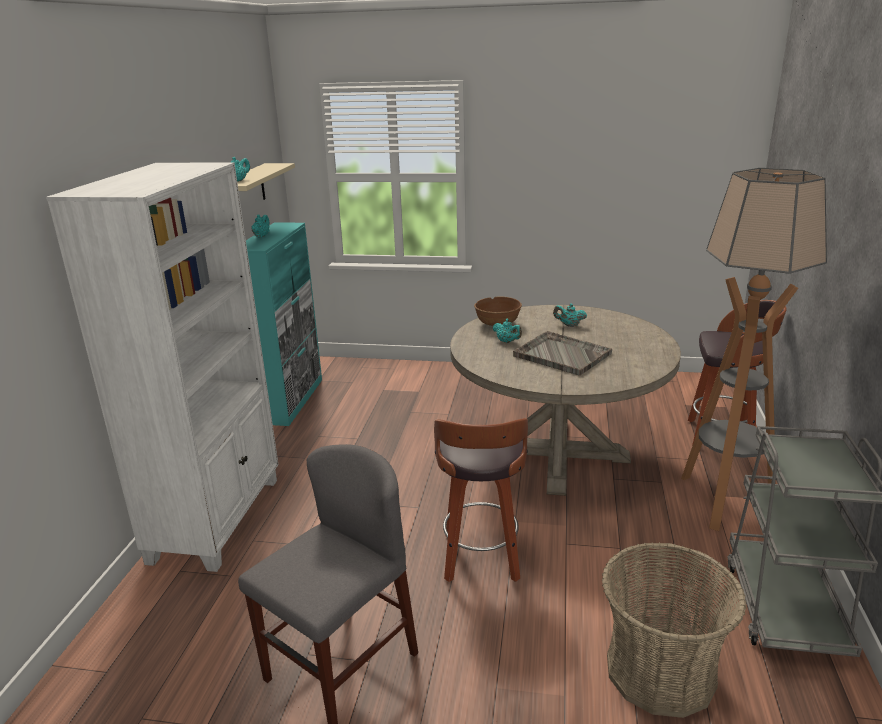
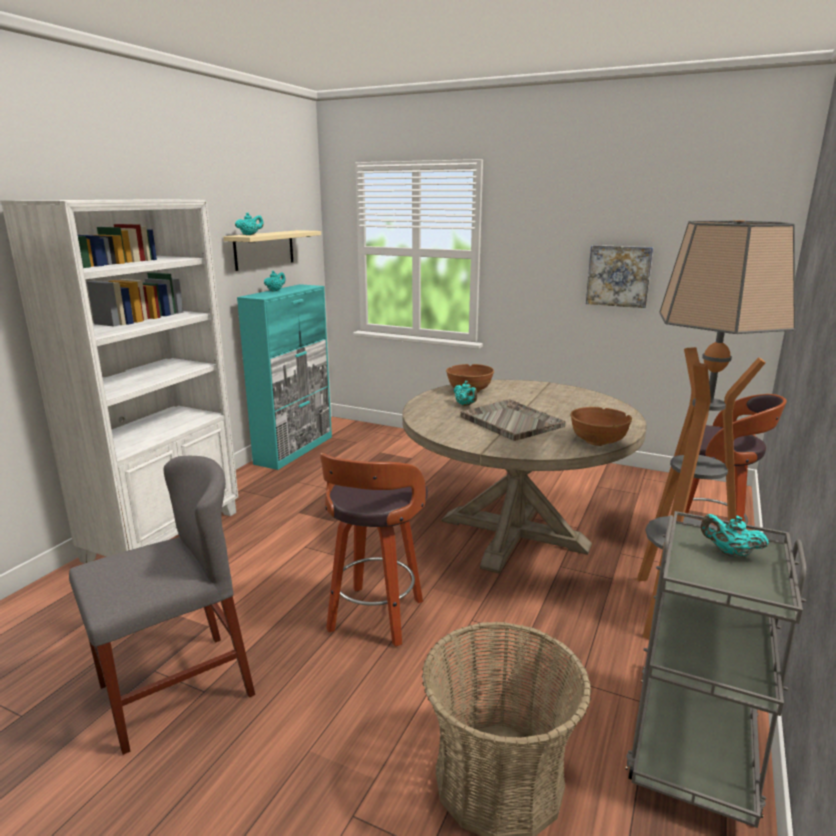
camera: 15 degrees right, 5 degrees down
(569, 325) = (540, 399): turquoise teapot -> turquoise teapot (730, 553)
(606, 192) = (618, 276): none -> picture
(649, 365) = (598, 441): none -> brown bowl

